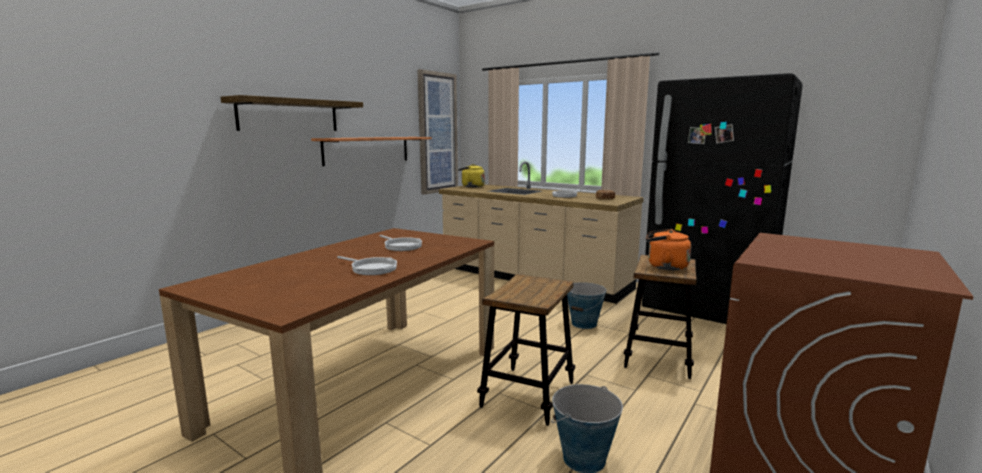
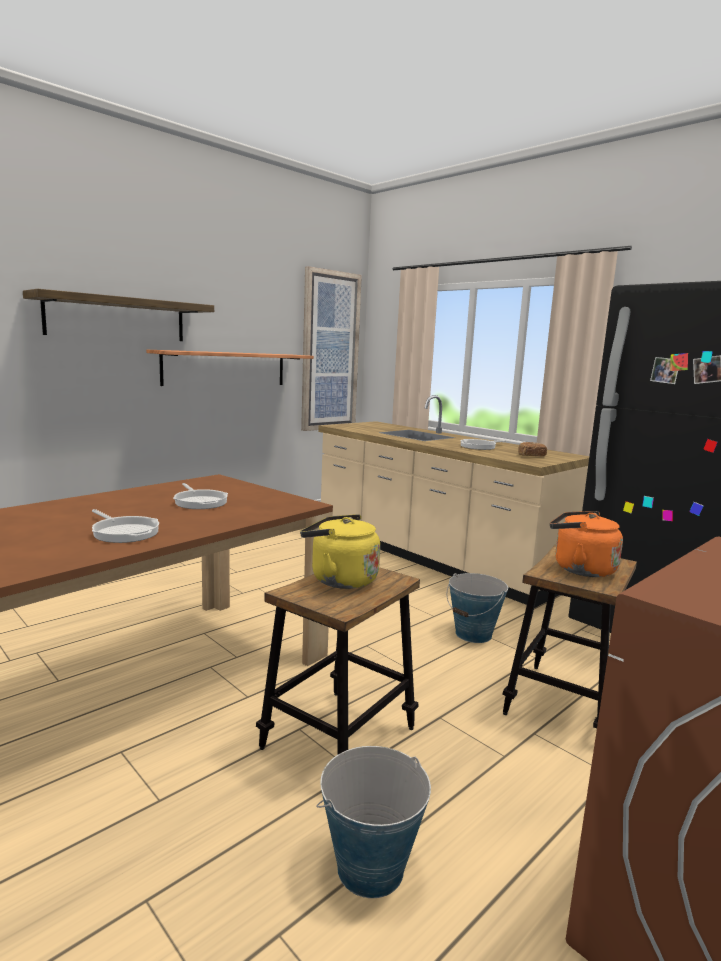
camera: 10 degrees right, 0 degrees up
(471, 186) = (364, 424): yellow kettle -> yellow kettle (339, 579)

